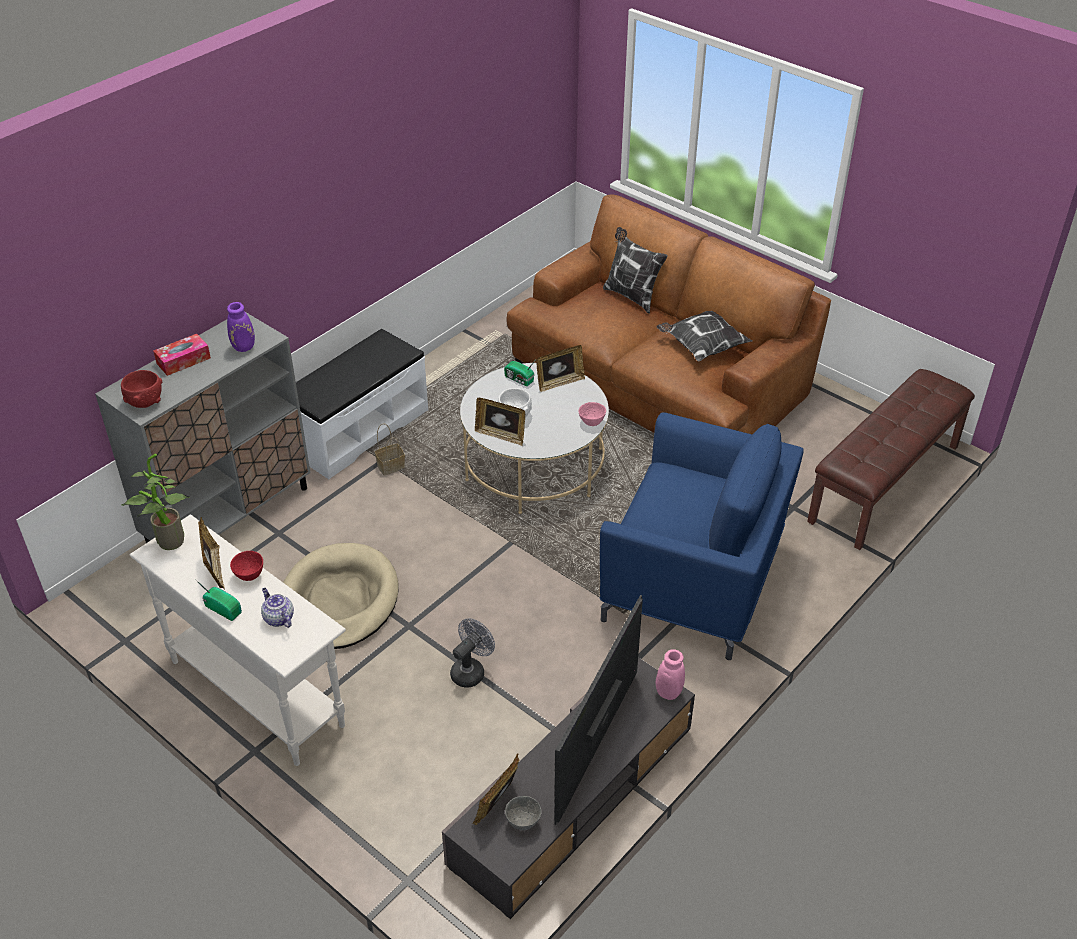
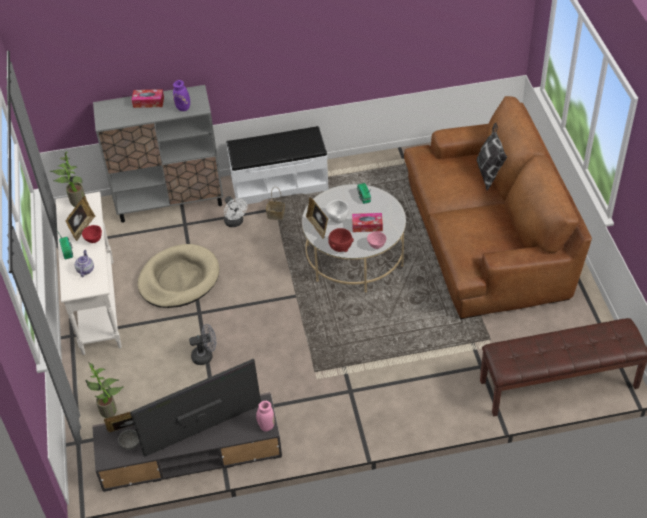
camera: 40 degrees right, 5 degrees up
(145, 402) = (109, 118): red bowl -> red bowl (340, 247)
(347, 499) = (235, 223): none -> white fan
(412, 811) = (111, 410): none -> potted plant
(557, 407) = (367, 226): none -> tissue box
(559, 383) = (384, 210): picture frame -> none
(694, 581) = (373, 376): blue armchair -> none
(702, 346) = (495, 230): pillow -> none

